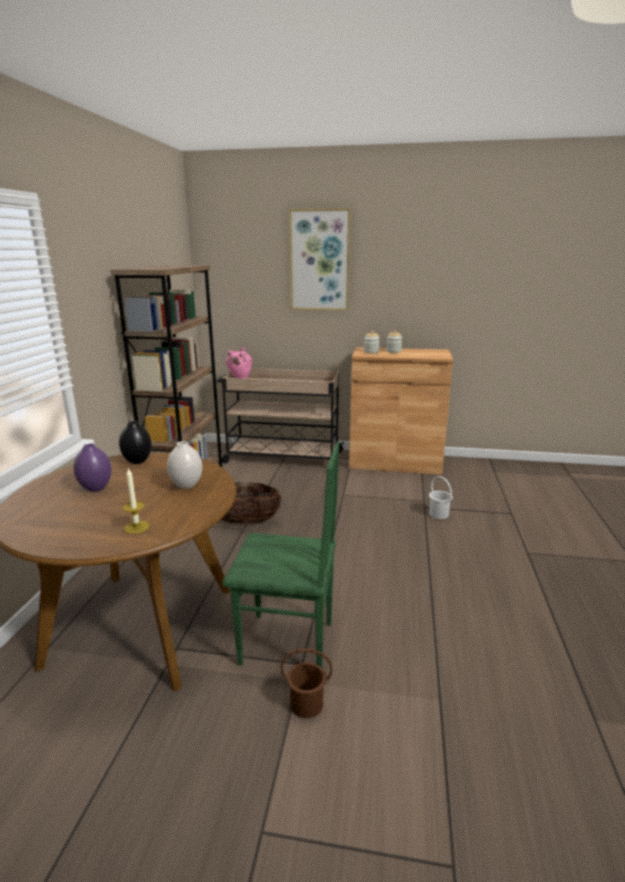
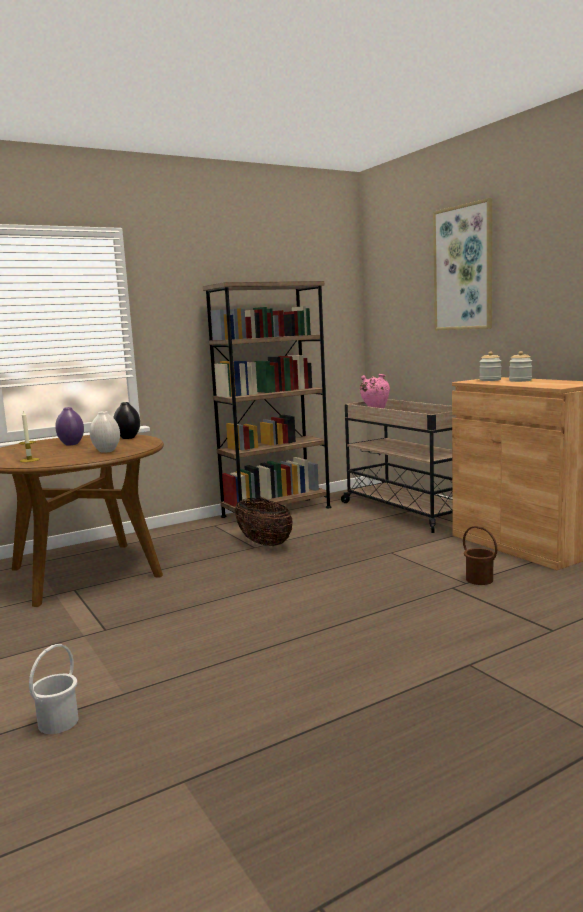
camera: 50 degrees right, 10 degrees down
(287, 644) = (122, 617): green chair -> none
(307, 704) = (61, 647): brown bucket -> brown bucket (479, 580)
(438, 514) = (451, 598): white bucket -> white bucket (57, 722)

